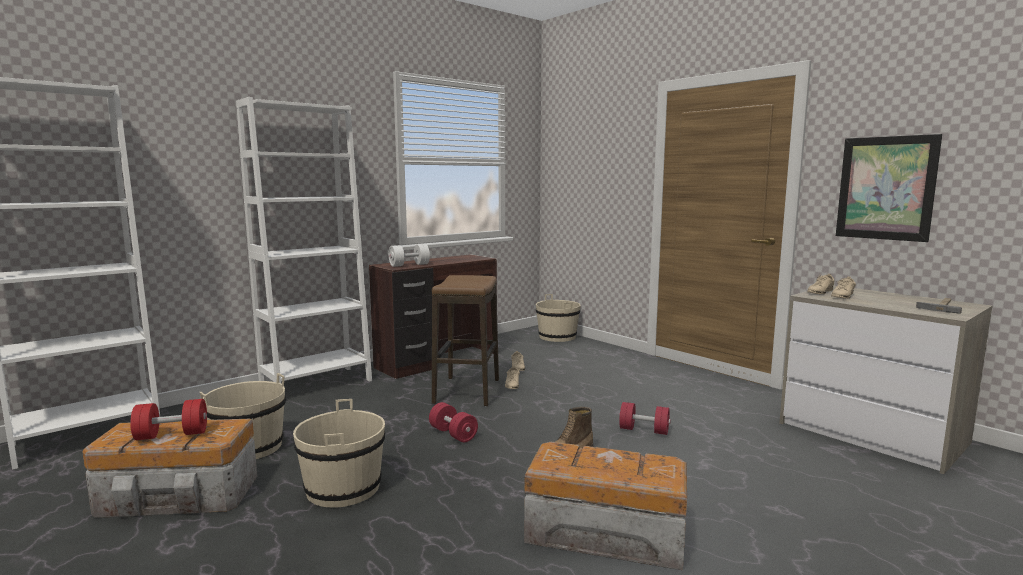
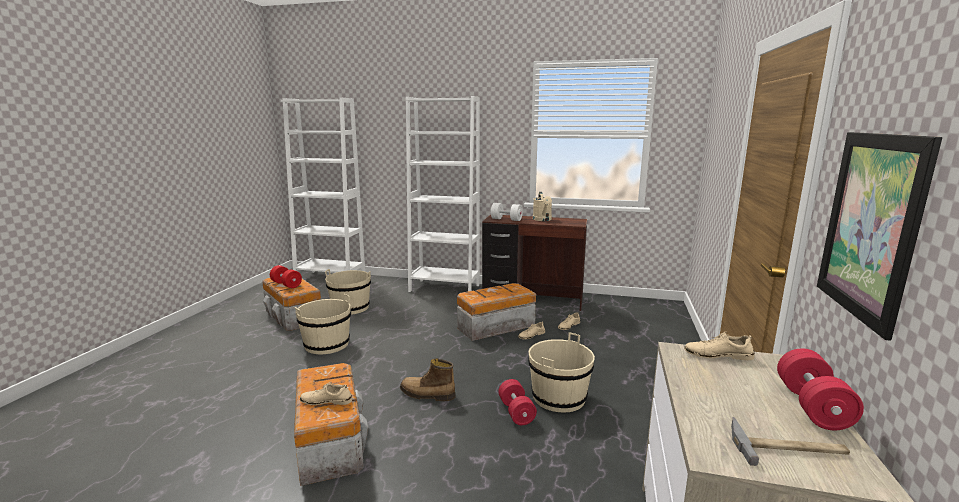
camera: 55 degrees right, 5 degrees up
(441, 260) = (543, 220): none -> beige watering can
(453, 434) = (422, 346): red dumbbell -> red dumbbell (812, 406)
(467, 391) = (494, 326): stool -> storage box
(557, 337) = (668, 316): beige bucket -> beige bucket (559, 397)
(842, 296) = (718, 370): beige shoe -> beige shoe (326, 401)

